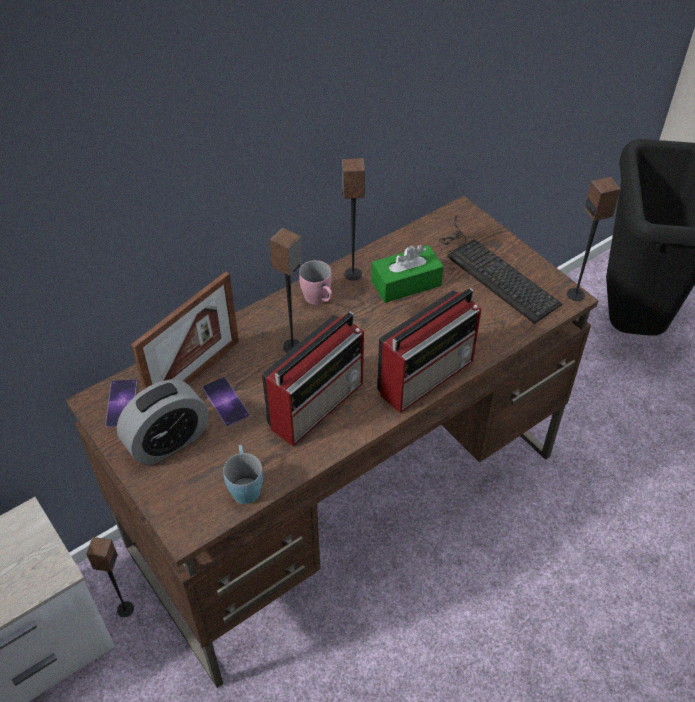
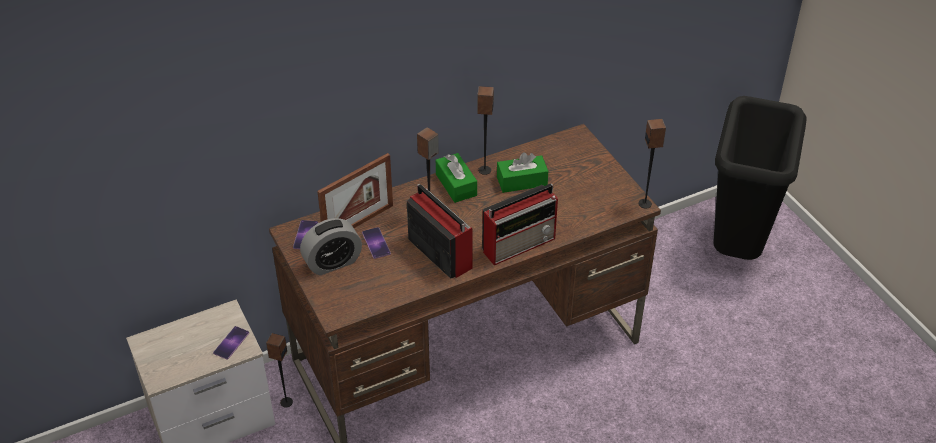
camera: 10 degrees right, 5 degrees down
(36, 567) = (231, 343): none -> phone
(245, 485) = (378, 295): blue mug -> none
(318, 403) = (439, 252): radio -> radio turned 90 degrees counterclockwise
(319, 300) = (456, 185): pink mug -> green tissue box
(493, 271) = (588, 180): keyboard -> none

